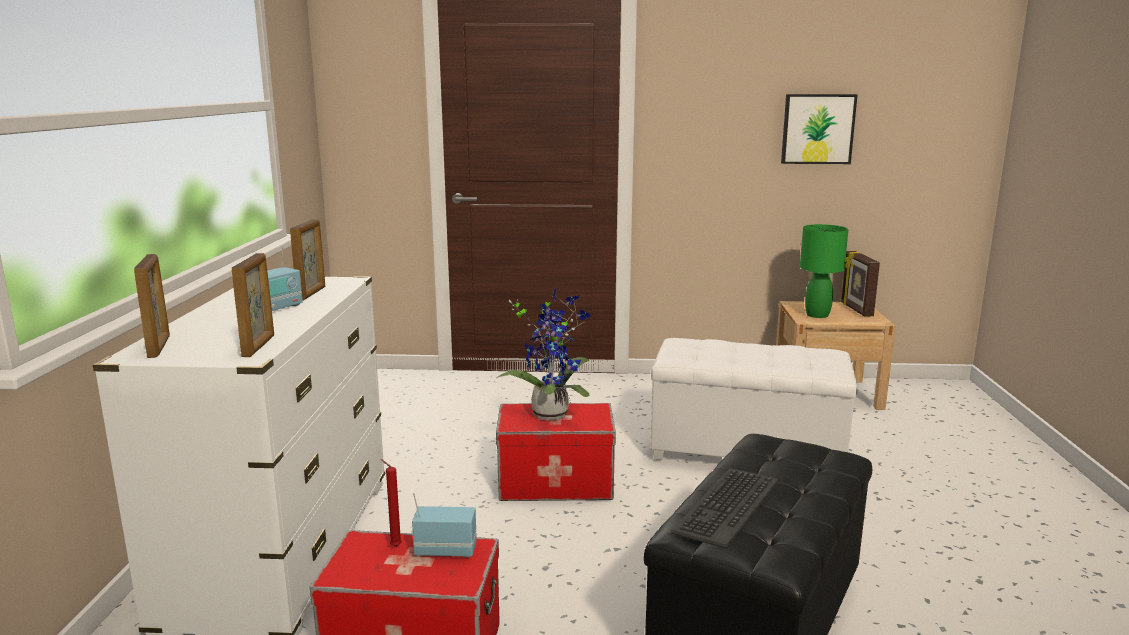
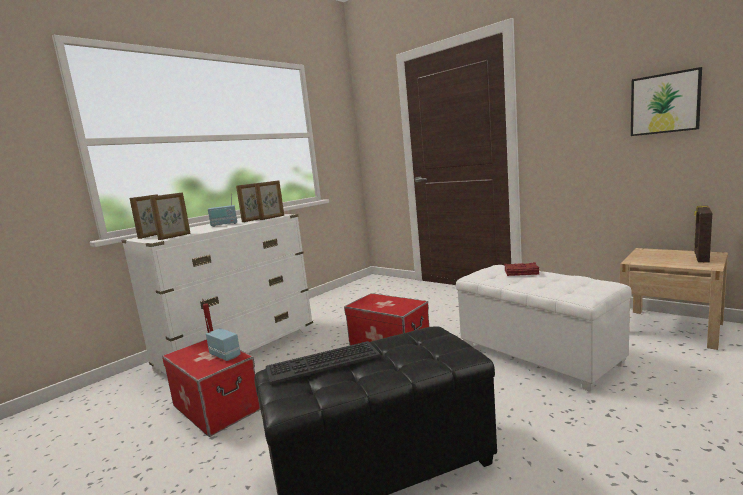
camera: 40 degrees right, 5 degrees down
(343, 287) = (272, 217): none -> picture frame
(551, 413) = (387, 301): potted plant -> none
(724, 347) = (521, 272): none -> red book
(817, 315) = (651, 258): green table lamp -> none

